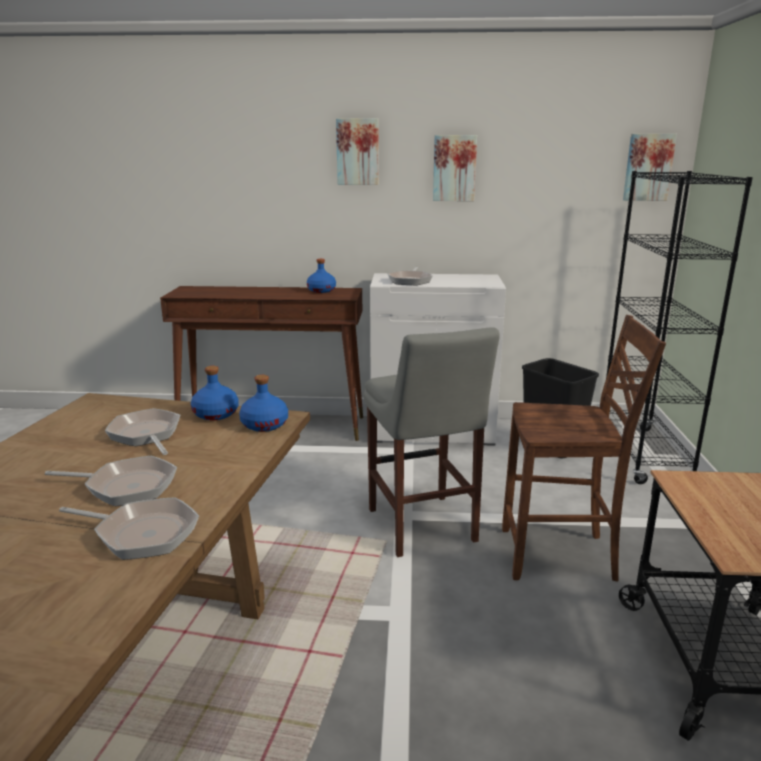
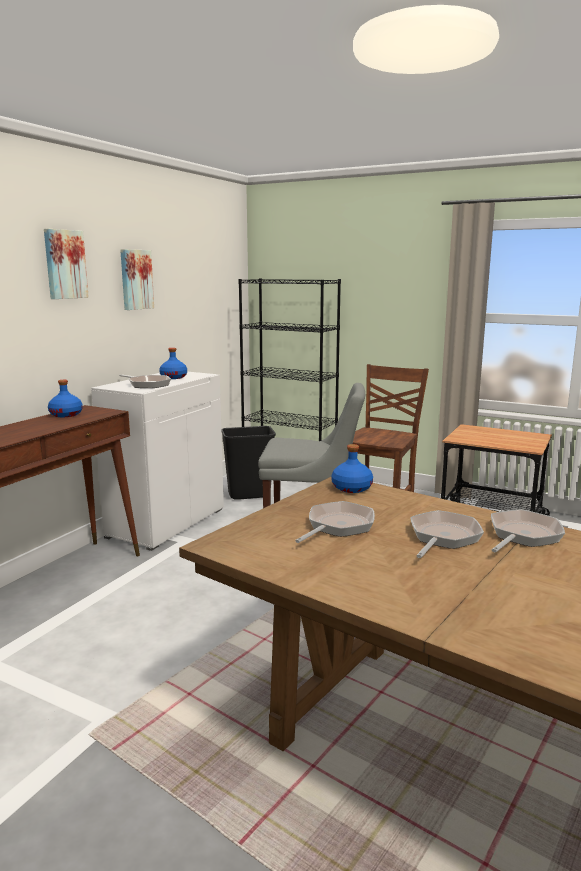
camera: 65 degrees left, 5 degrees down
(146, 435) = (337, 526): frying pan -> frying pan turned 135 degrees clockwise
(216, 414) = (311, 500): blue bottle -> blue bottle (173, 377)
(648, 167) = (232, 276): picture -> none

